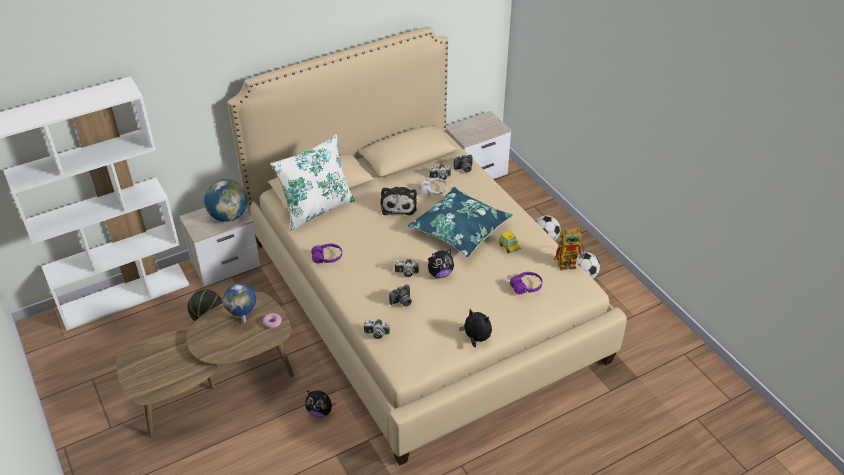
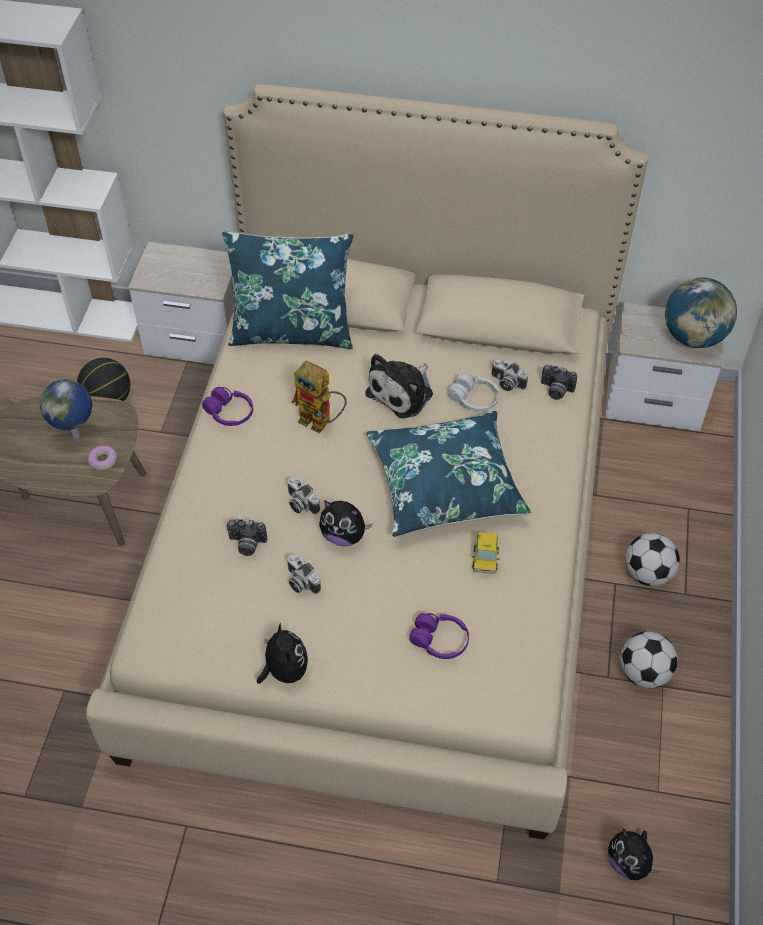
camera: 40 degrees right, 10 degrees up
(228, 216) = (201, 276): globe -> globe (693, 337)
(316, 209) = (292, 331): white pillow -> blue pillow
(320, 411) = (104, 617): plush toy -> plush toy (629, 862)
(376, 334) = (168, 568): camera -> camera (300, 582)
(570, 263) = (547, 649): toy robot -> toy robot (321, 422)

